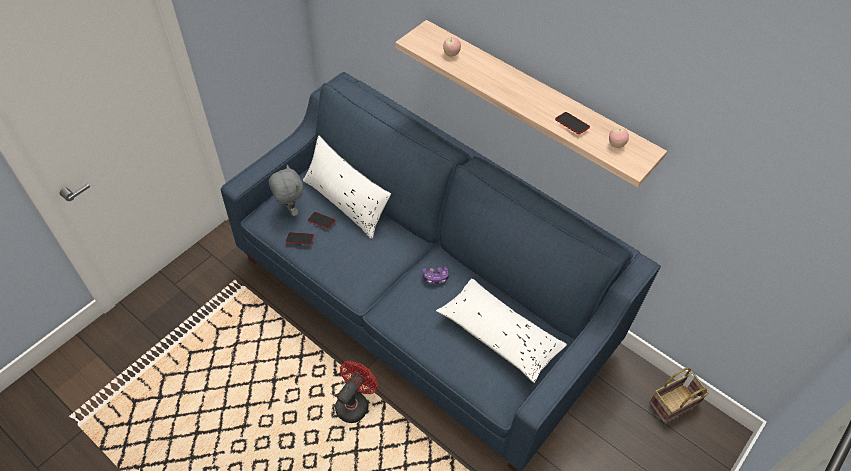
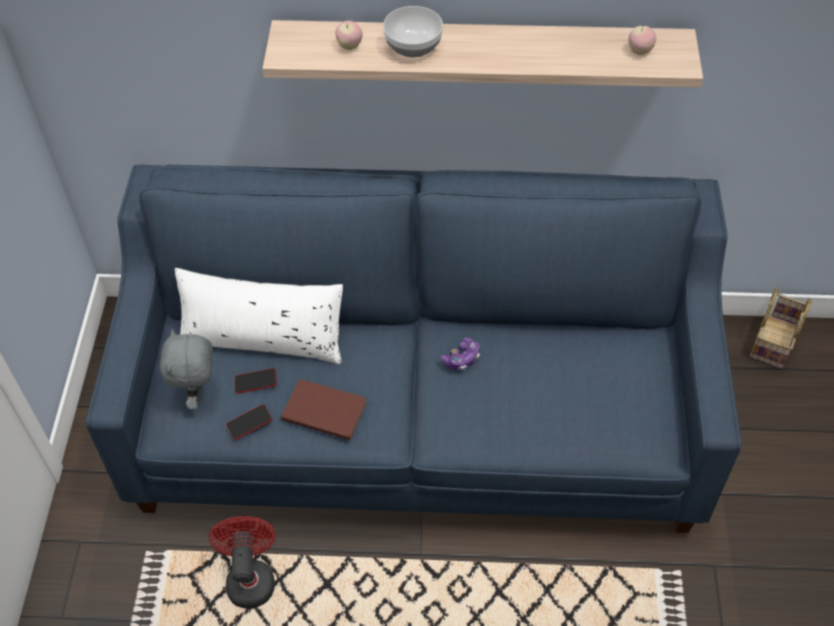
camera: 35 degrees left, 0 degrees up
(290, 210) = (198, 394): grey plush toy -> grey plush toy turned 120 degrees counterclockwise
(341, 257) = (324, 409): none -> brown book
(355, 403) = (445, 590): red fan -> red fan (250, 577)
(486, 72) = (414, 46): none -> bowl
(499, 335) = (593, 376): white pillow -> none
(571, 125) = (572, 55): phone -> none

